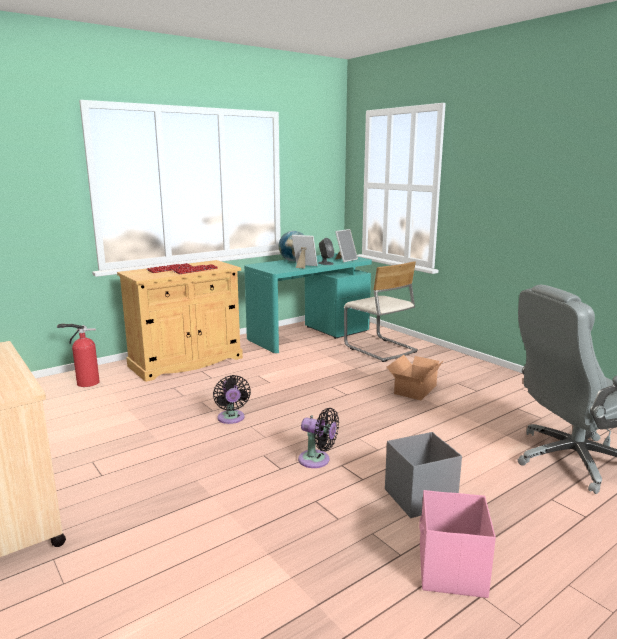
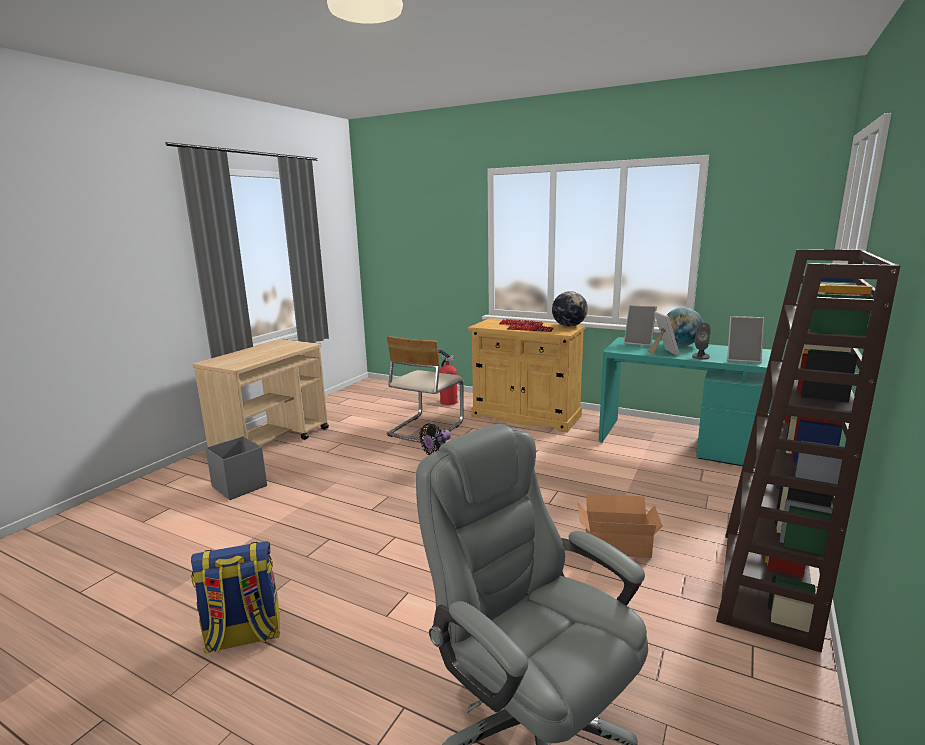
camera: 65 degrees right, 0 degrees up
(210, 262) = (568, 326): none -> globe
(270, 265) = (639, 343): none -> picture frame
(317, 460) = (395, 522): black fan -> none
(380, 349) = (714, 492): beige chair -> beige chair (425, 429)
(419, 498) = (358, 594): grey storage box -> grey storage box (239, 486)
(451, 571) = (243, 636): pink storage box -> backpack
(477, 370) = (768, 586): none -> brown bookcase

